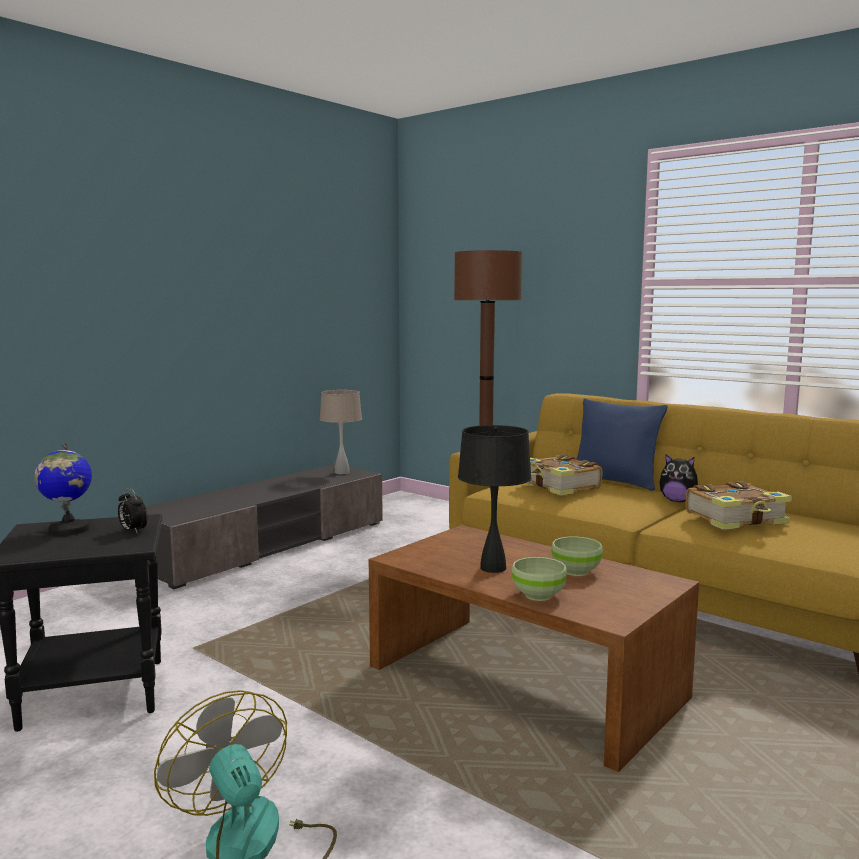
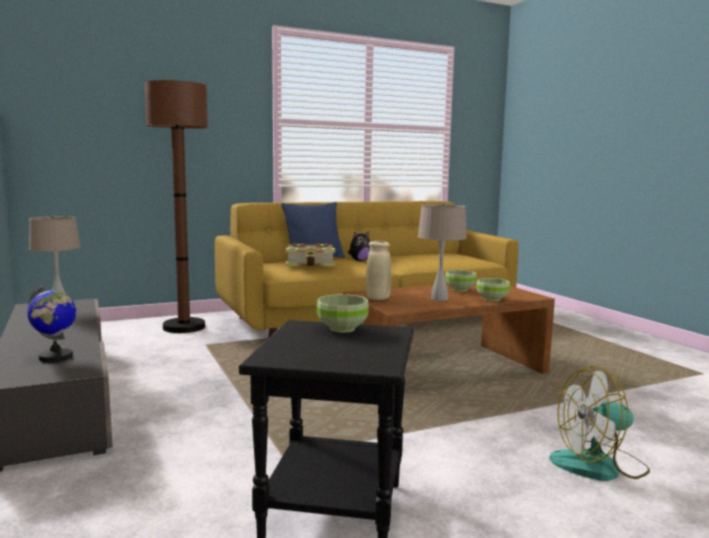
camera: 65 degrees left, 0 degrees up
(68, 530) = (305, 346): globe -> globe (56, 357)
(132, 531) = (342, 328): alarm clock -> green bowl
(446, 542) = (378, 298): none -> beige vase
(492, 568) = (439, 298): black table lamp -> beige table lamp
(737, 519) = (421, 258): book -> none

